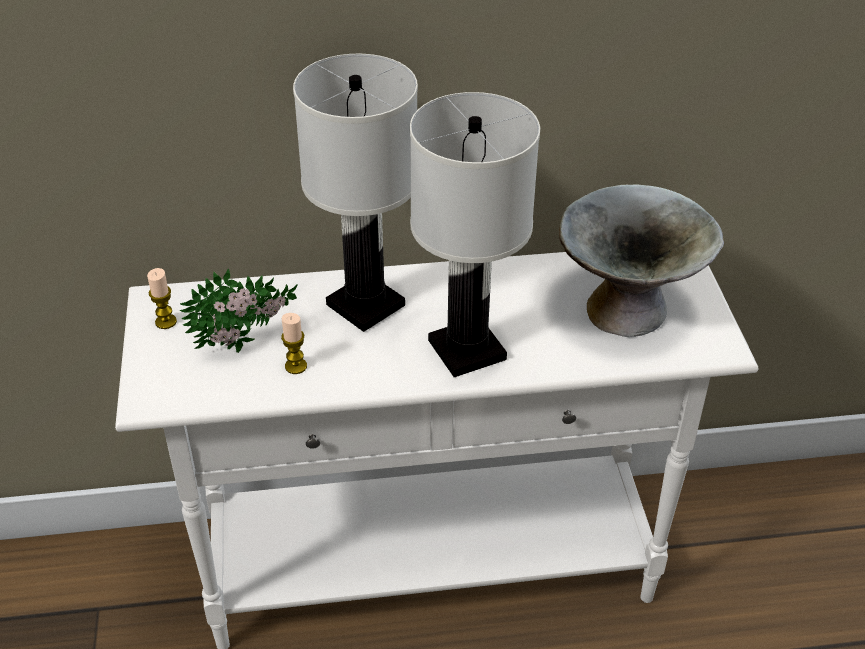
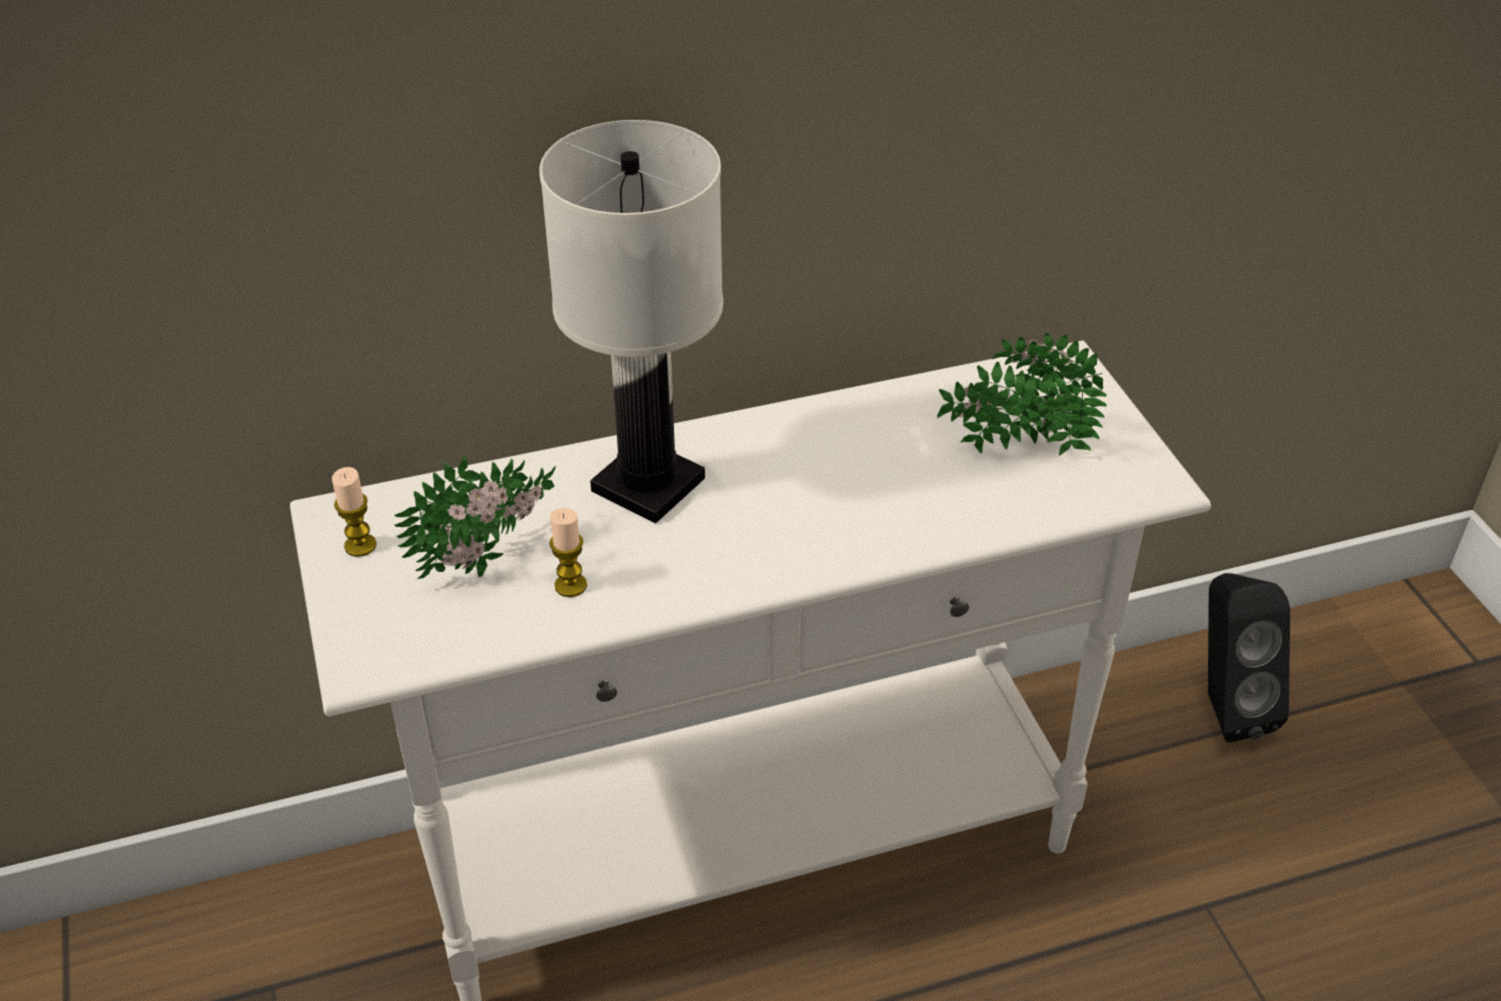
camera: 10 degrees left, 0 degrees up
(466, 351) = (809, 532): white table lamp -> none
(627, 311) = (1016, 448): grey bowl -> potted plant
(790, 517) = (1224, 707): none -> black speaker

